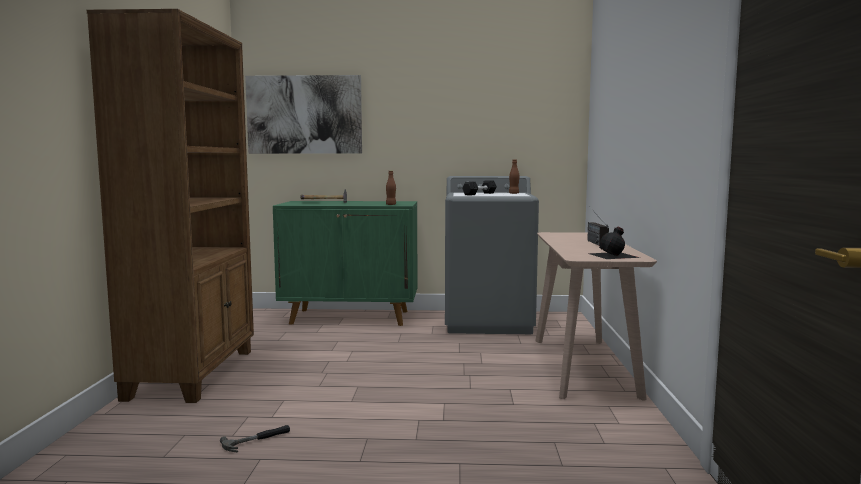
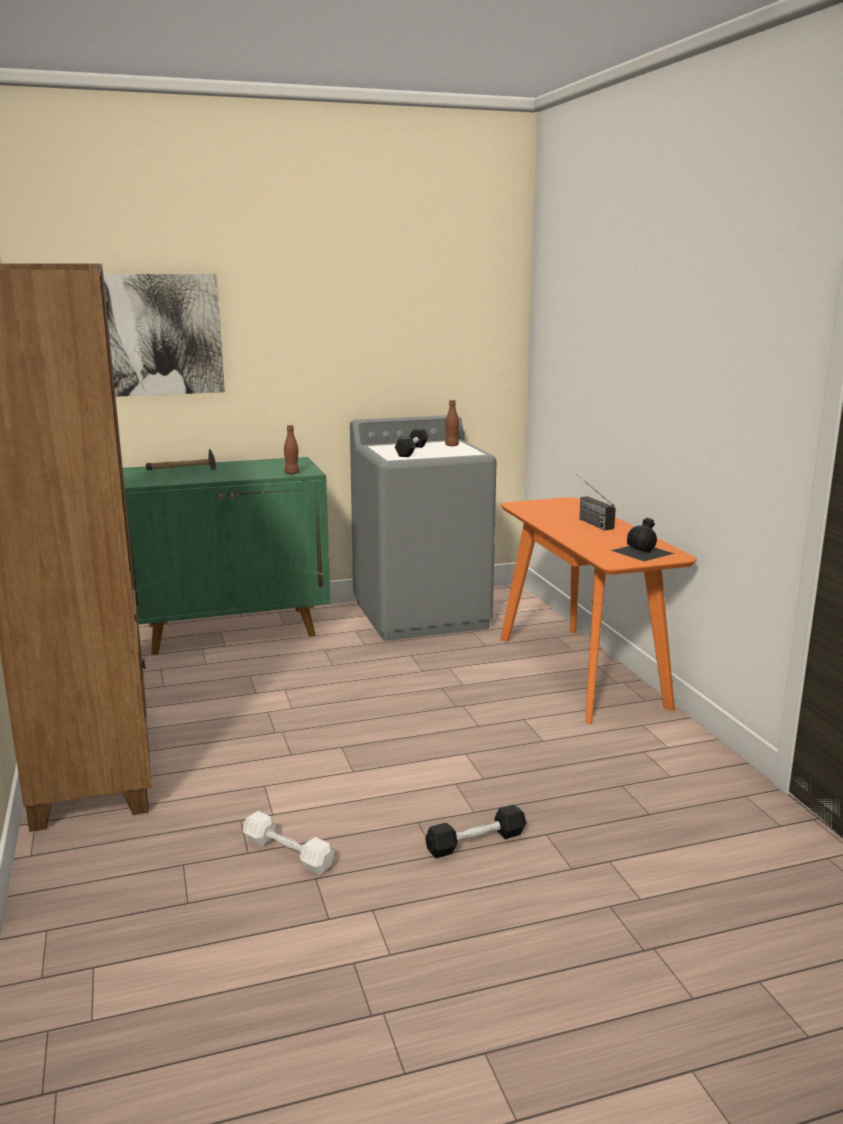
camera: 20 degrees left, 10 degrees up
(257, 441) = (288, 853): hammer -> white dumbbell
(398, 458) = (475, 842): none -> black dumbbell
(584, 366) = (581, 671): beige console table -> orange console table

